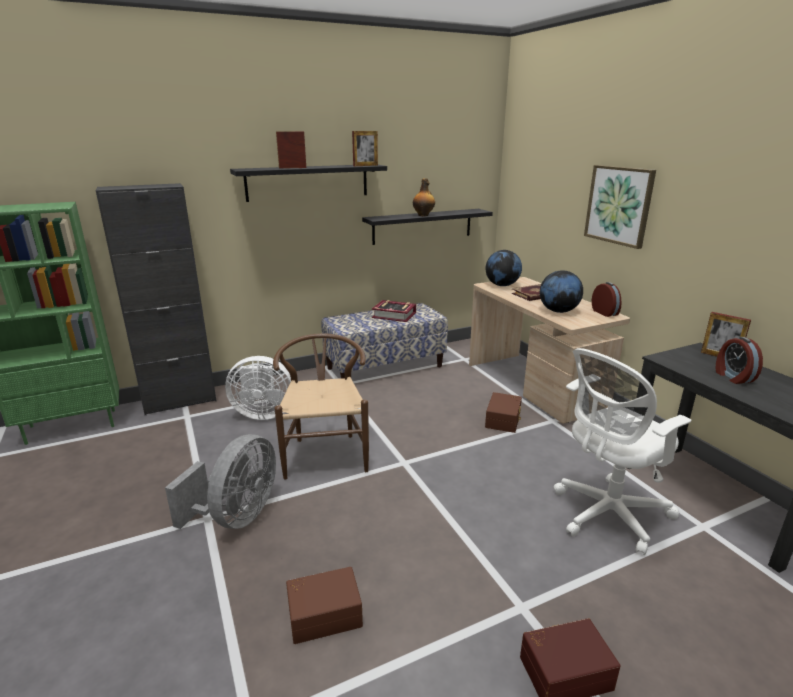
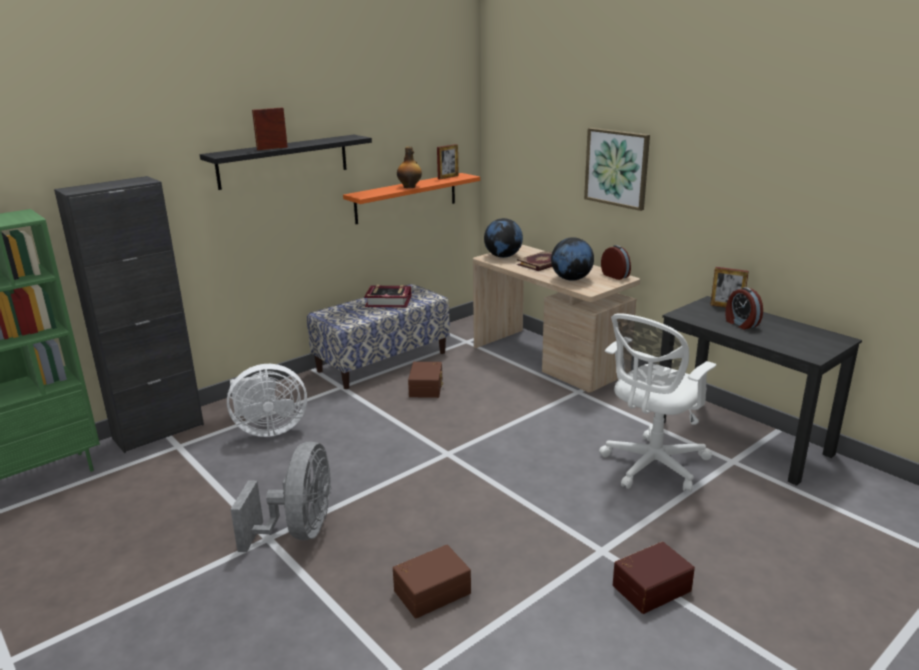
camera: 15 degrees left, 0 degrees up
(325, 452) = (360, 456): brown chair -> none
(365, 165) = (348, 139): picture frame -> picture frame (448, 177)
(422, 226) = (406, 198): black shelf -> orange shelf
(504, 420) = (531, 398): brown storage box -> brown storage box (427, 387)

